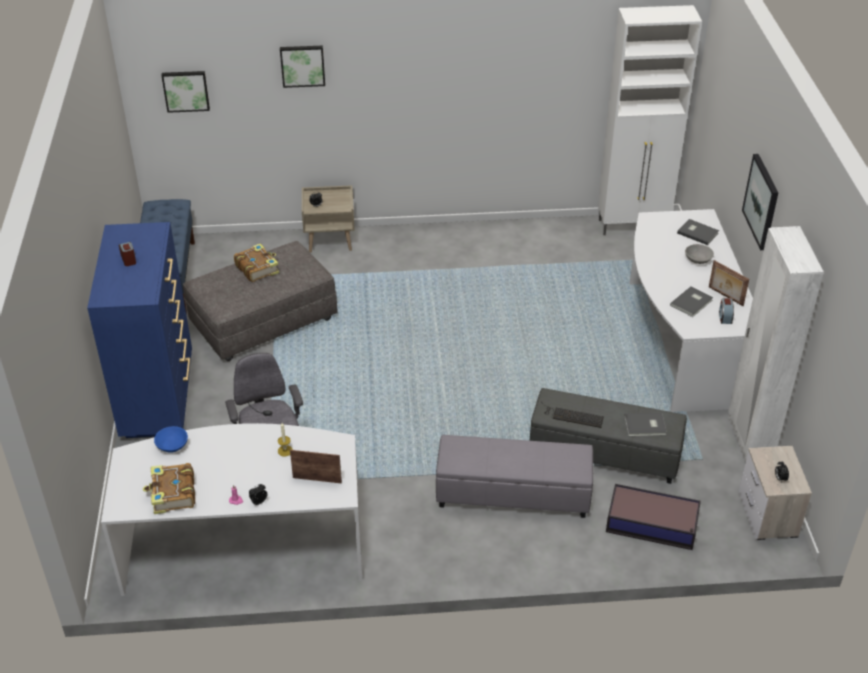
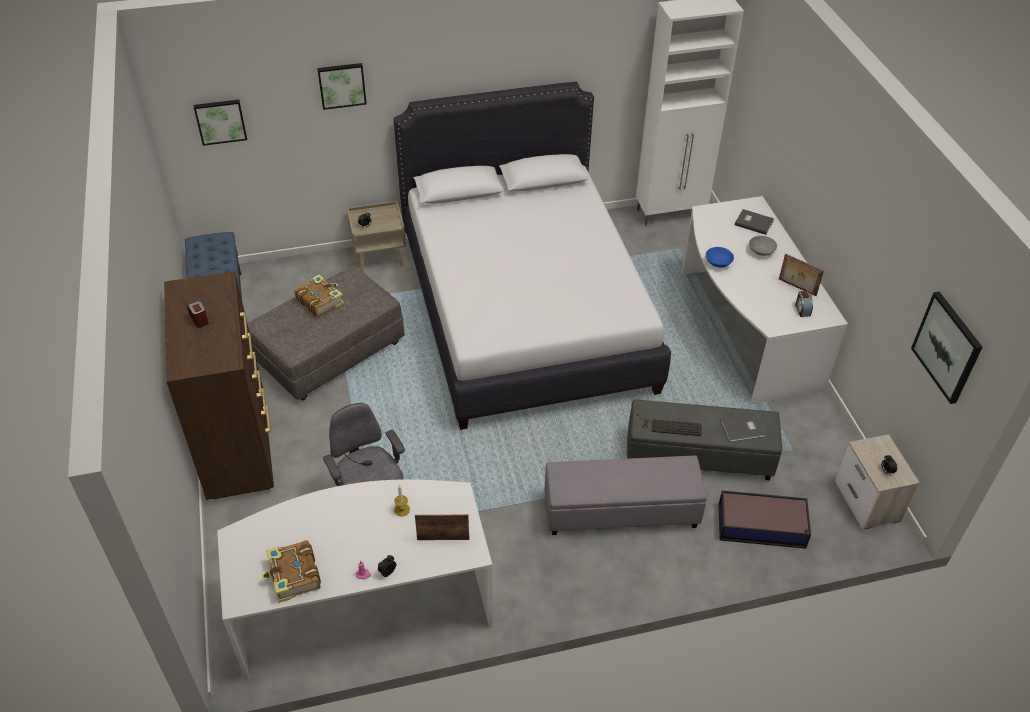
camera: 10 degrees left, 5 degrees up
(159, 396) = (239, 448): blue dresser -> brown dresser
(172, 446) = (281, 519): blue bowl -> blue bowl (718, 263)
(461, 304) = (525, 312): none -> white bed
(692, 303) = (767, 298): grey book -> none
(749, 440) = (831, 425): white wardrobe -> none
(762, 201) = (831, 192): picture -> picture (947, 347)

